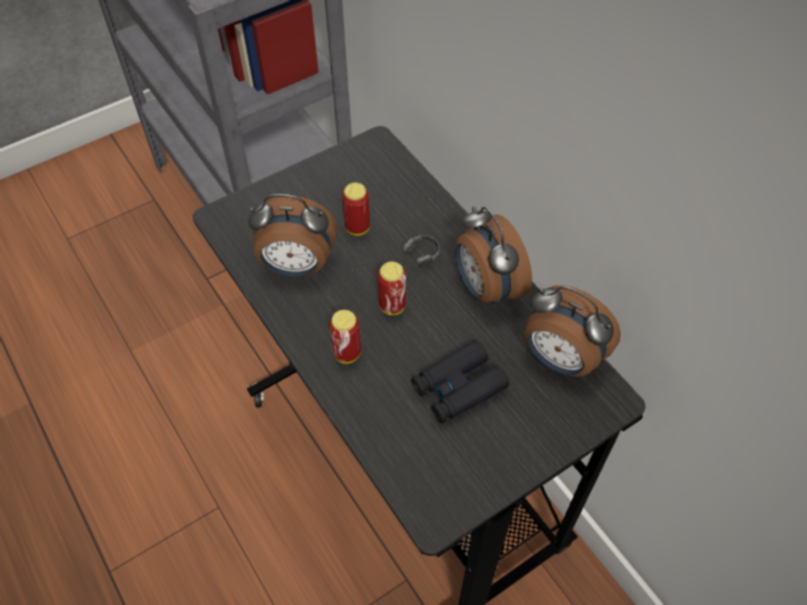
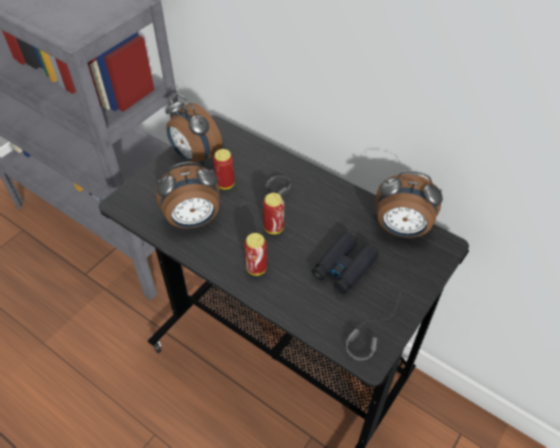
camera: 20 degrees left, 5 degrees down
(456, 478) = (371, 327): none -> headphones
(485, 288) = (331, 199): alarm clock -> alarm clock (195, 157)

